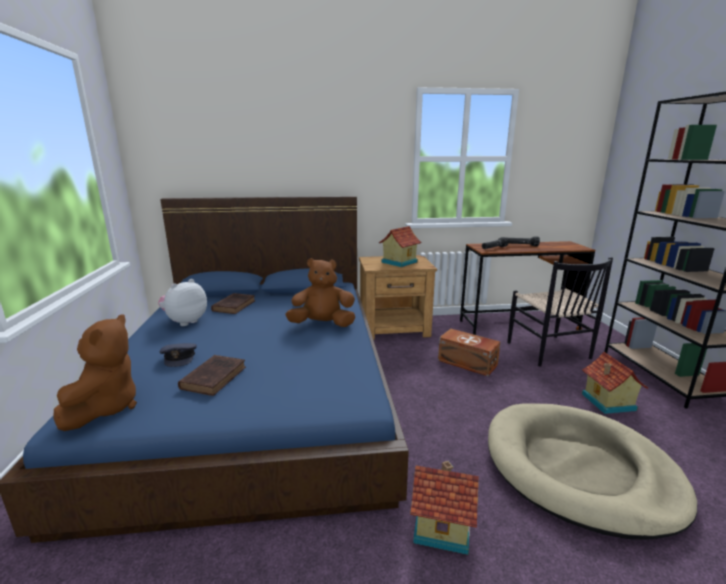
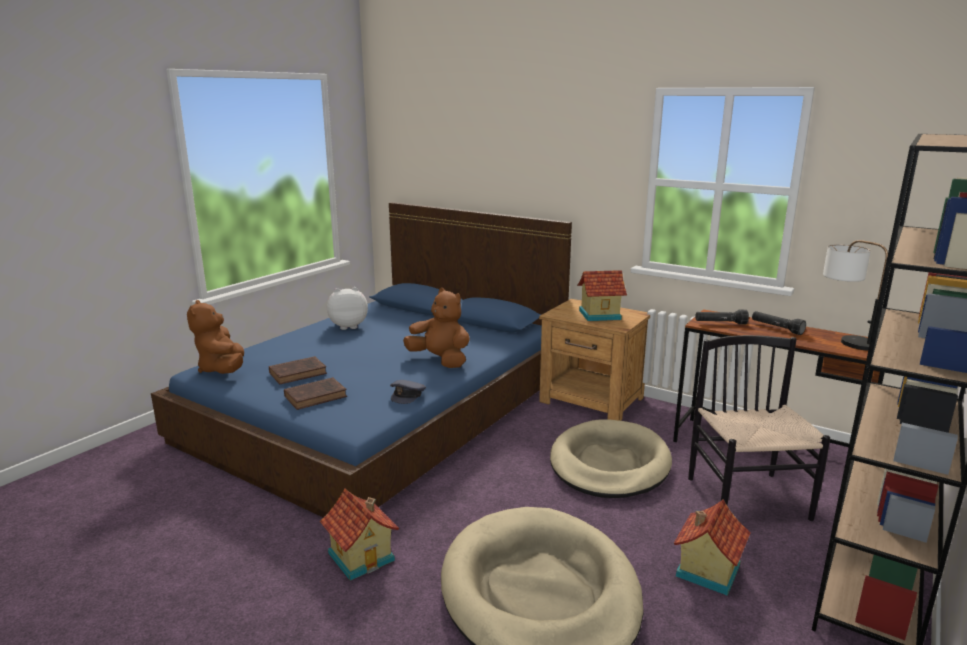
camera: 40 degrees right, 0 degrees up
(105, 408) = (223, 369): brown plush toy -> brown plush toy turned 120 degrees clockwise
(179, 357) = (300, 352): grey cap -> grey cap (408, 395)
(235, 305) = (404, 322): brown book -> brown book (317, 396)
(467, 363) = (609, 464): brown storage box -> beige dog bed
(550, 352) = (745, 496): black chair -> black chair turned 150 degrees clockwise
(556, 244) = (843, 339): none -> table lamp

